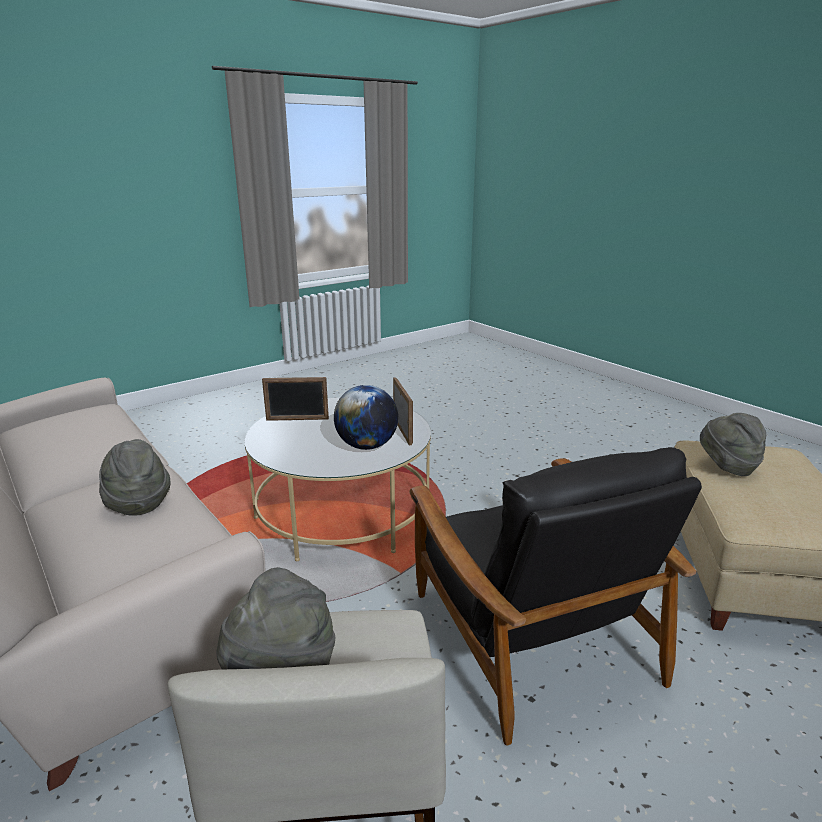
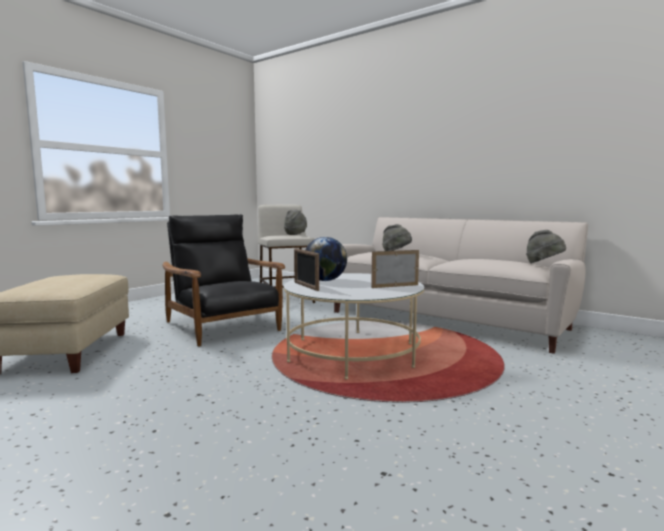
camera: 165 degrees right, 15 degrees down
(727, 466) = (75, 284): grey hat -> grey hat (544, 264)

